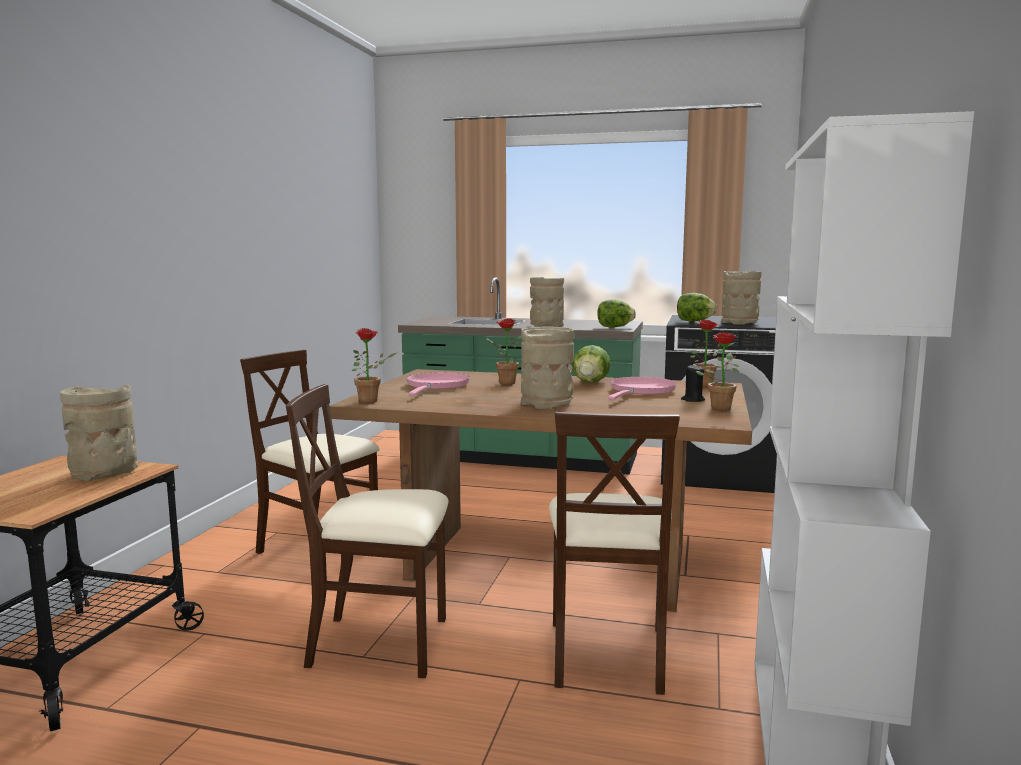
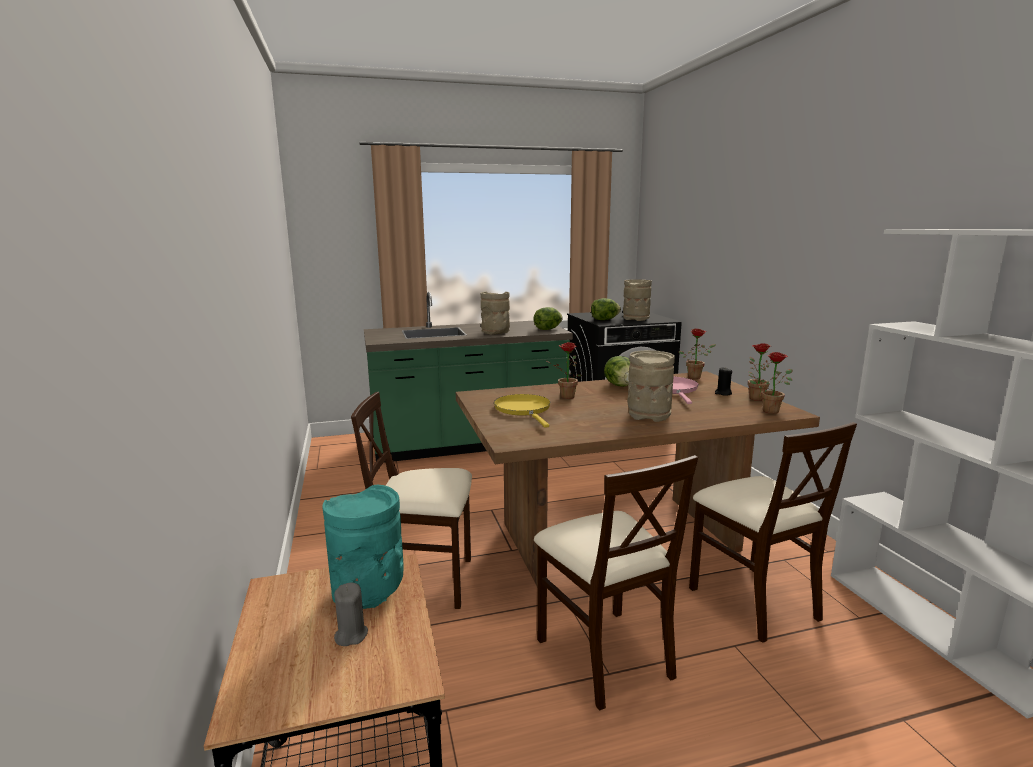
camera: 30 degrees left, 5 degrees up
(49, 489) = (351, 635): none -> grey candle
(103, 475) = (368, 593): beige vase -> turquoise vase
(372, 401) = (517, 438): potted plant -> potted plant (771, 410)
(381, 643) = (604, 655): beige chair -> beige chair turned 90 degrees counterclockwise
(436, 386) = (524, 410): pink frying pan -> yellow frying pan

